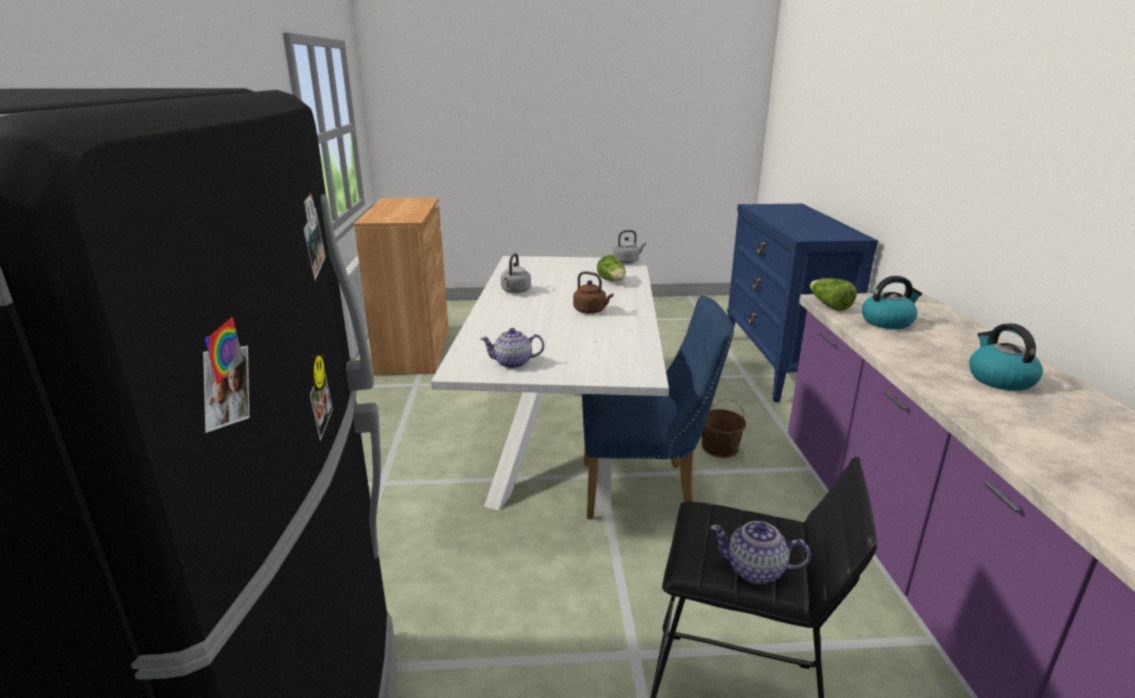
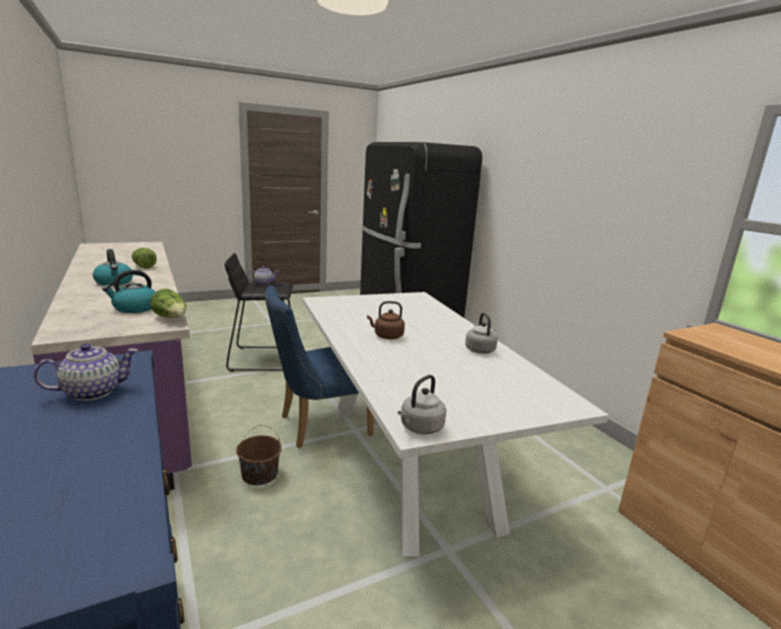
camera: 155 degrees right, 5 degrees down
(513, 363) = (396, 300): teapot -> teapot (92, 392)
(612, 281) = (402, 377): lettuce -> lettuce (143, 266)

